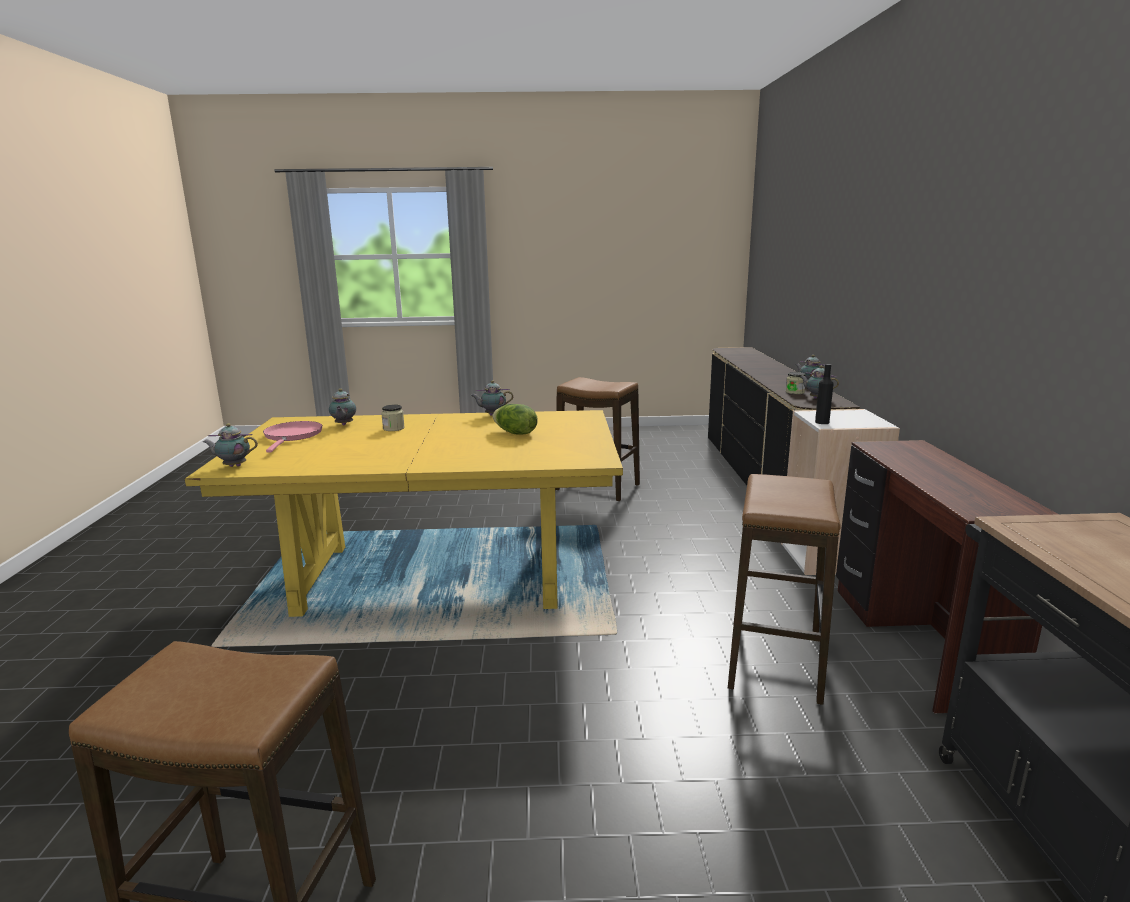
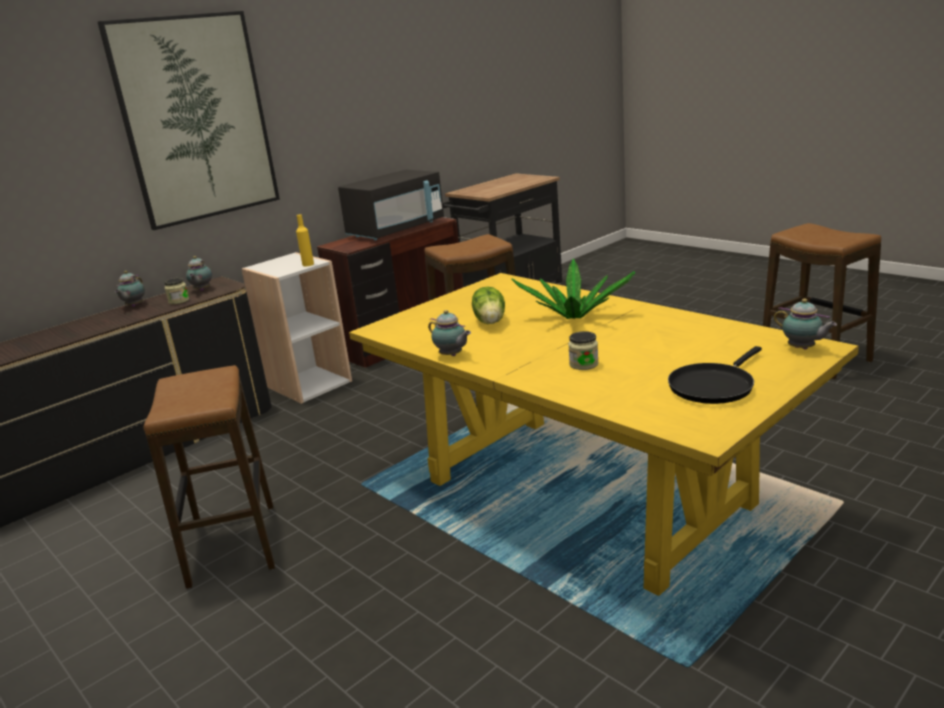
camera: 130 degrees left, 5 degrees up
(292, 436) = (713, 386): pink frying pan -> black frying pan
(343, 425) = (631, 391): teapot -> none
(453, 449) = (574, 316): none -> potted plant
(822, 422) = (308, 264): black bottle -> yellow bottle
(889, 241) = (196, 119): none -> picture
(945, 478) = (396, 230): none -> black microwave

